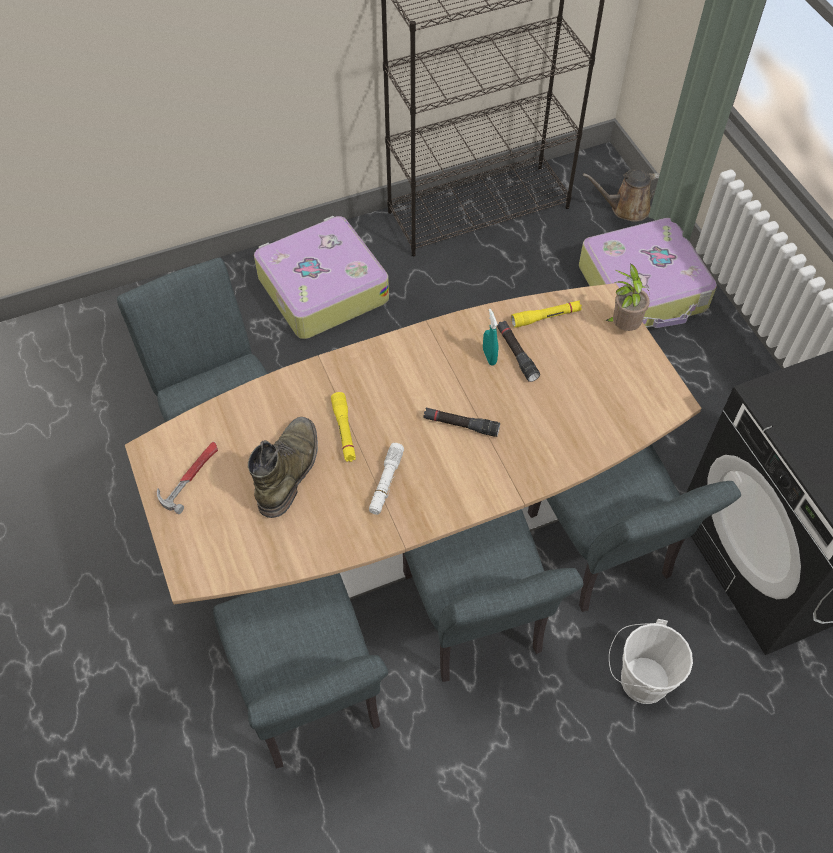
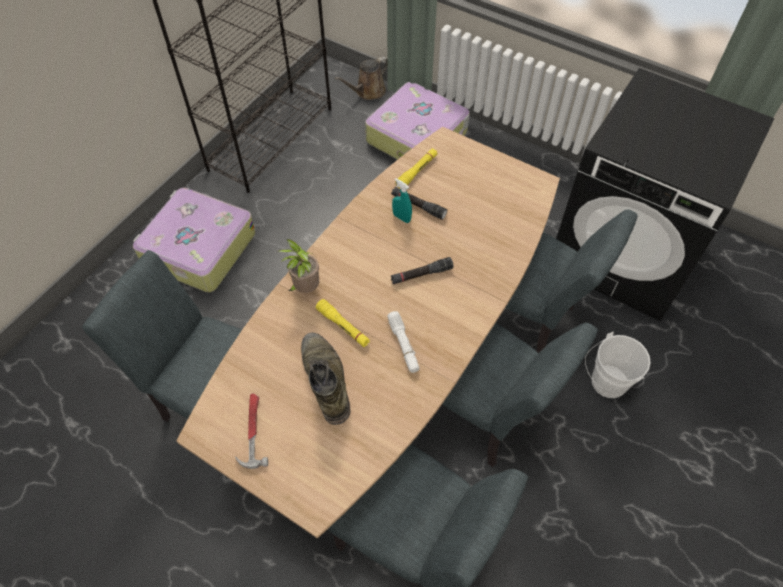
camera: 35 degrees left, 0 degrees up
(623, 326) = (470, 152): potted plant -> potted plant (305, 288)

